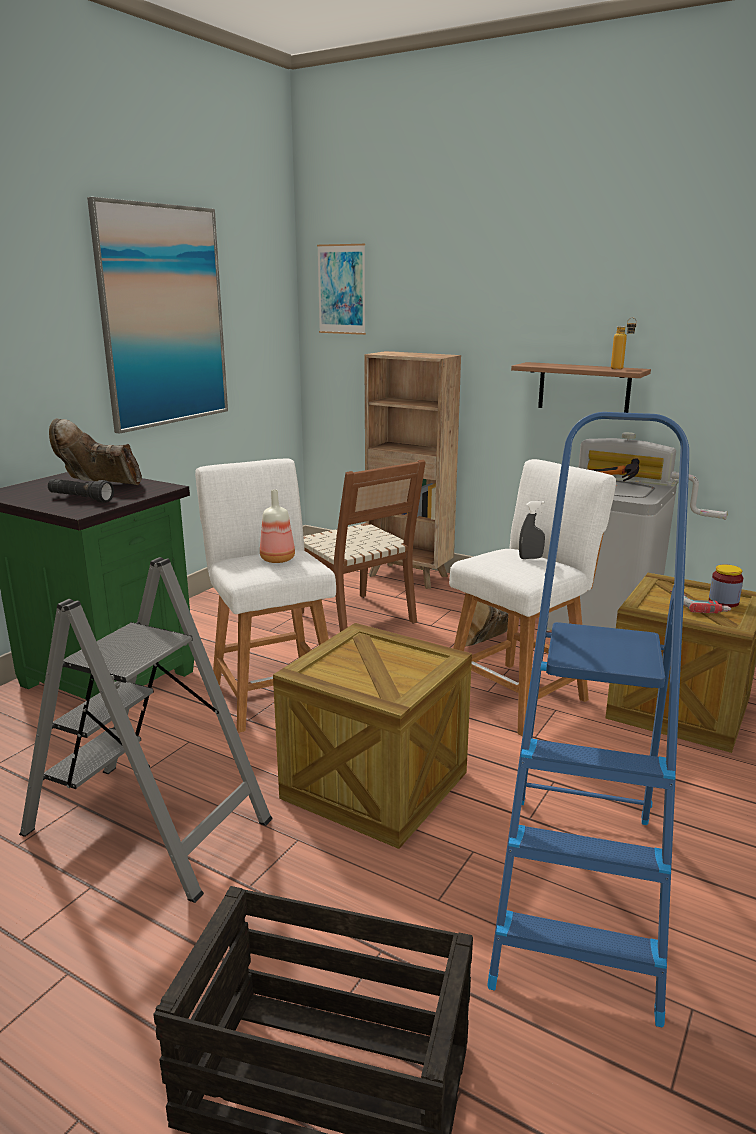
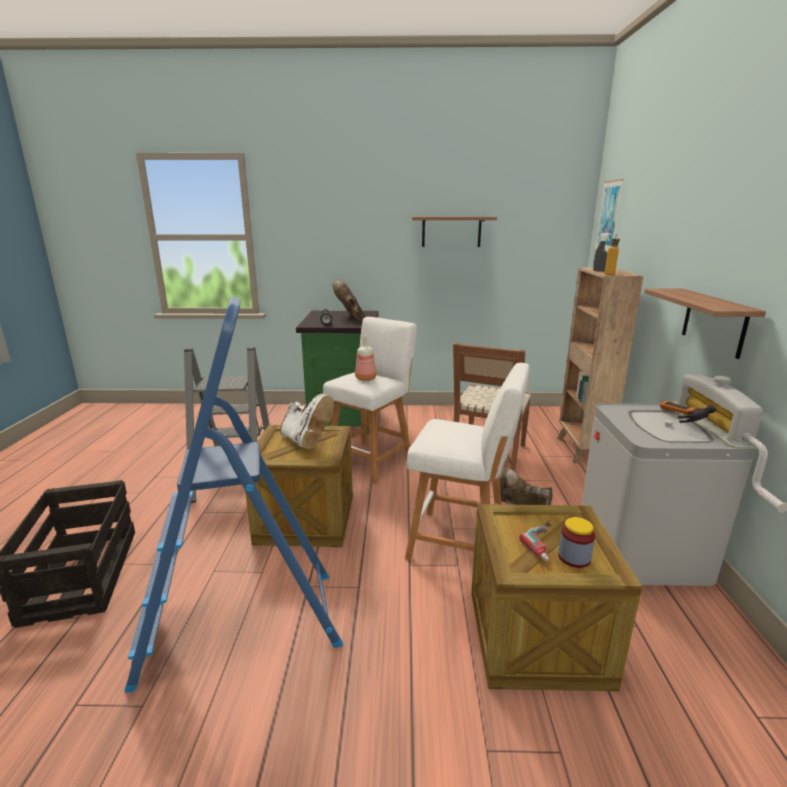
camera: 60 degrees right, 0 degrees up
(163, 317) = (451, 231): picture -> shelf
(372, 660) = (305, 442): none -> white boot
(530, 558) = (463, 435): grey spray bottle -> grey spray bottle (600, 271)
(621, 369) = (724, 305): bottle -> bottle (609, 275)

